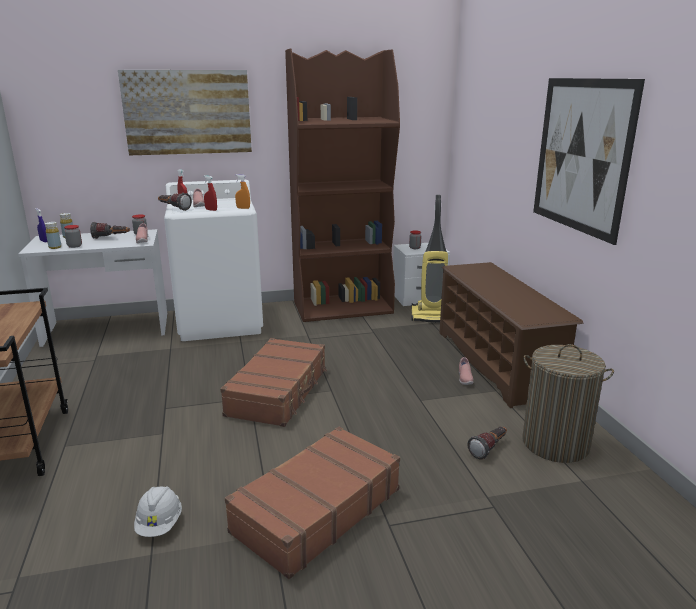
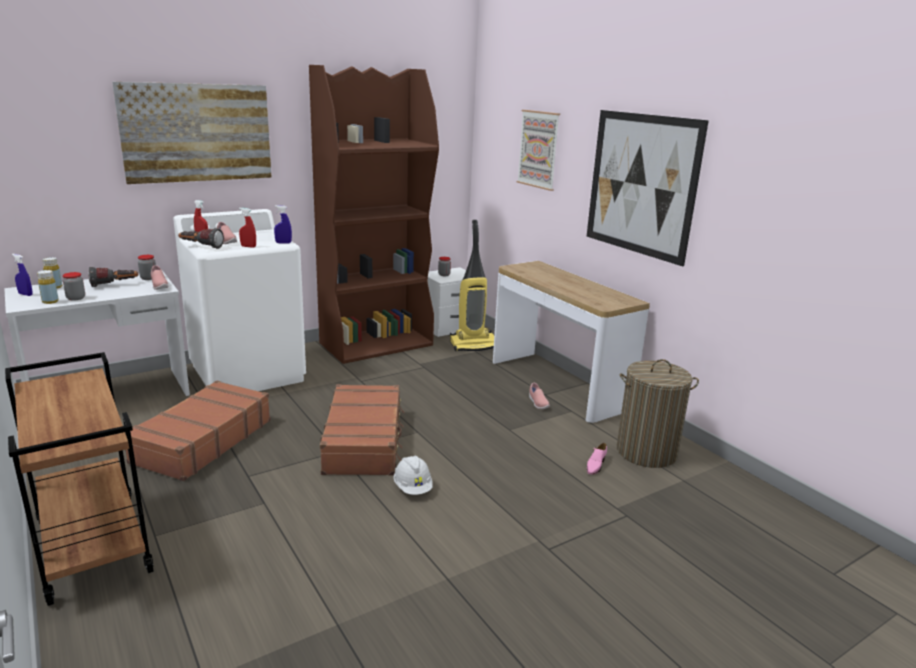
camera: 20 degrees left, 0 degrees up
(159, 524) = (326, 594): white hard hat -> white hard hat (413, 488)
(243, 208) = (283, 243): orange spray bottle -> blue spray bottle
(316, 510) = (474, 549): brown suitcase -> brown suitcase (202, 441)
(489, 449) = (595, 465): flashlight -> pink shoe
(496, 363) = (557, 385): brown shoe rack -> console table
(499, 124) = (538, 149): none -> picture

